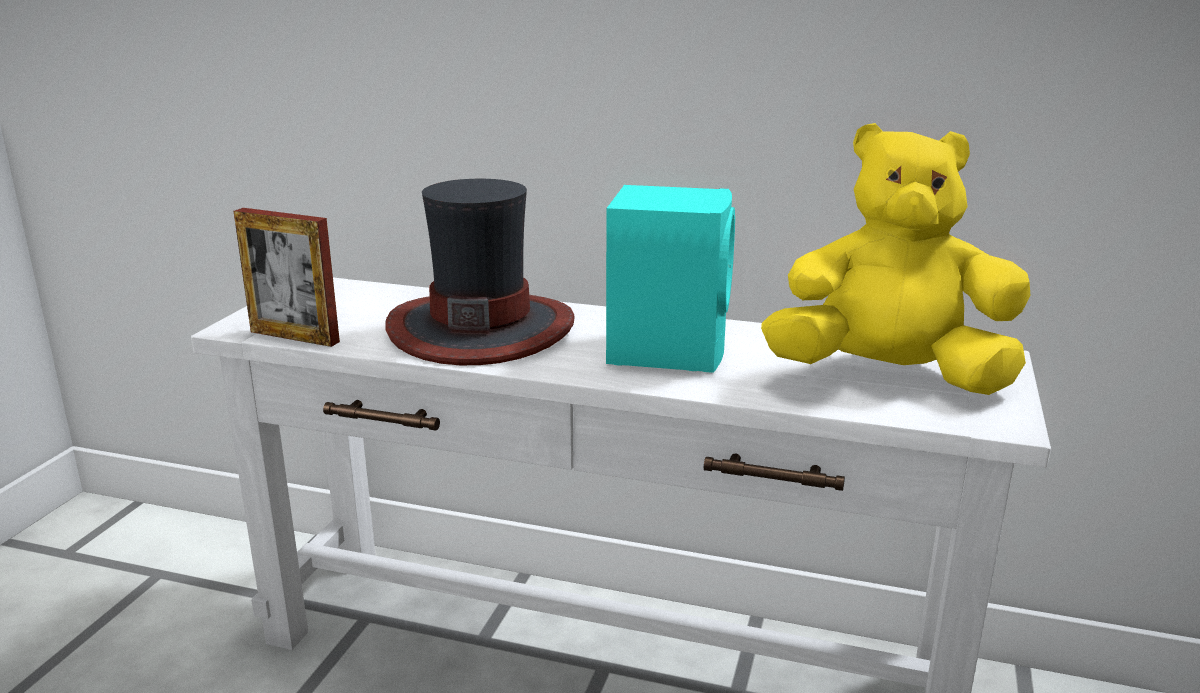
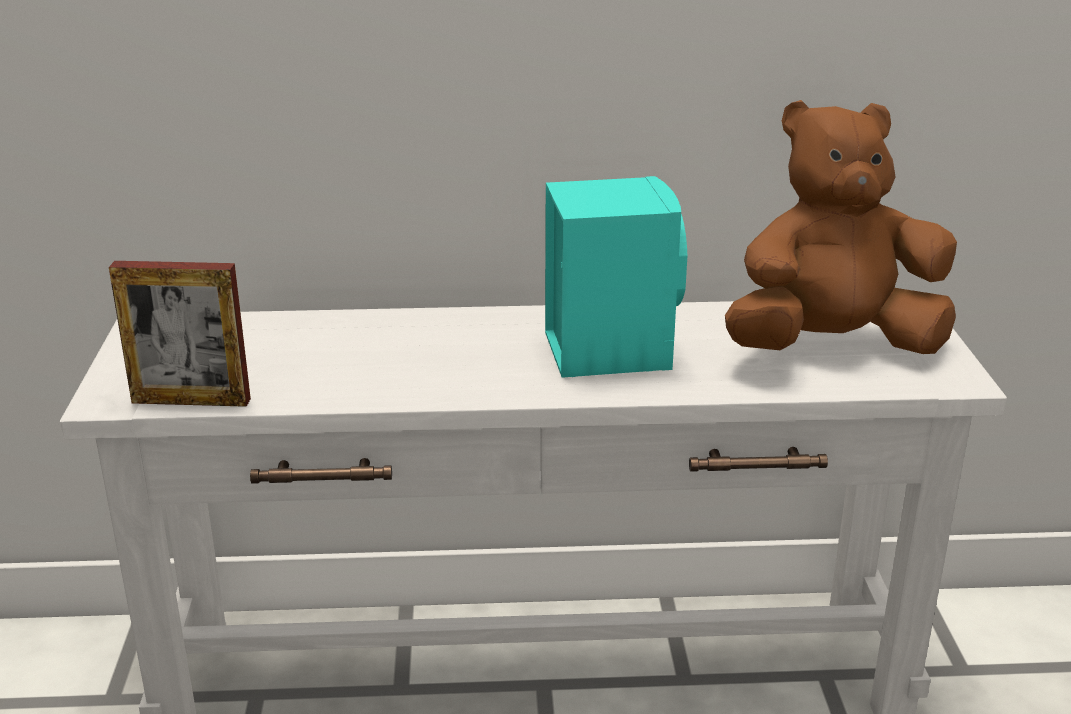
camera: 20 degrees left, 5 degrees up
(481, 328) = (394, 355): hat -> none
(889, 377) = (832, 347): yellow plush toy -> brown plush toy

